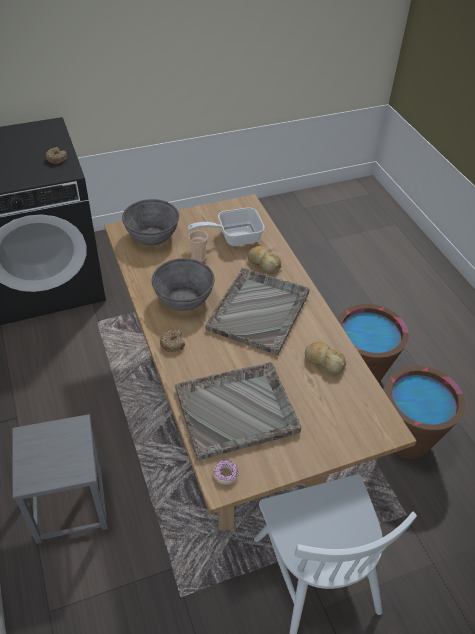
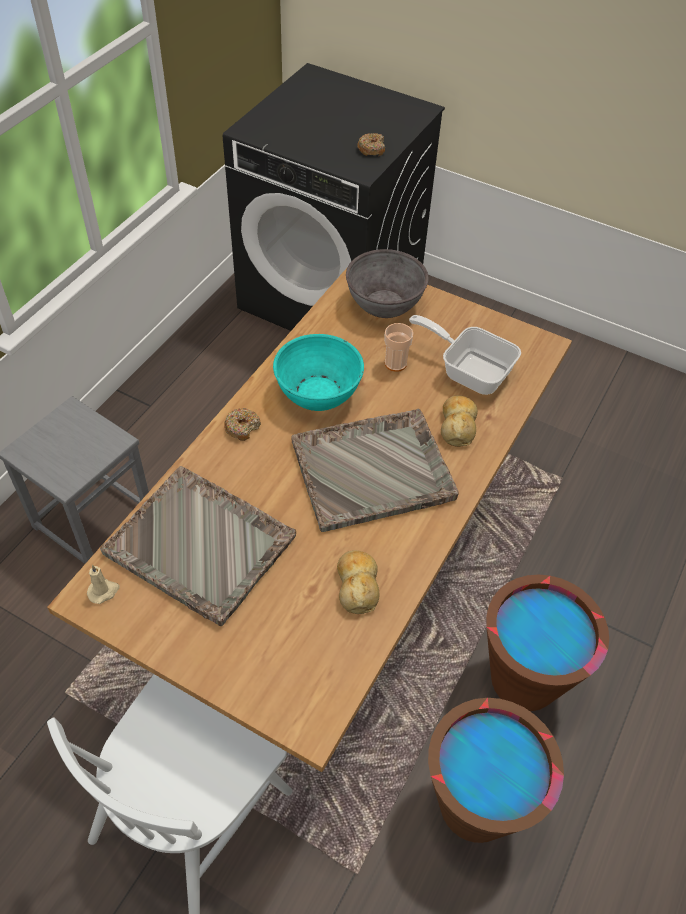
camera: 50 degrees right, 5 degrees up
(184, 299) = (318, 393): grey bowl -> turquoise bowl
(225, 474) = (103, 591): donut -> beige candle

